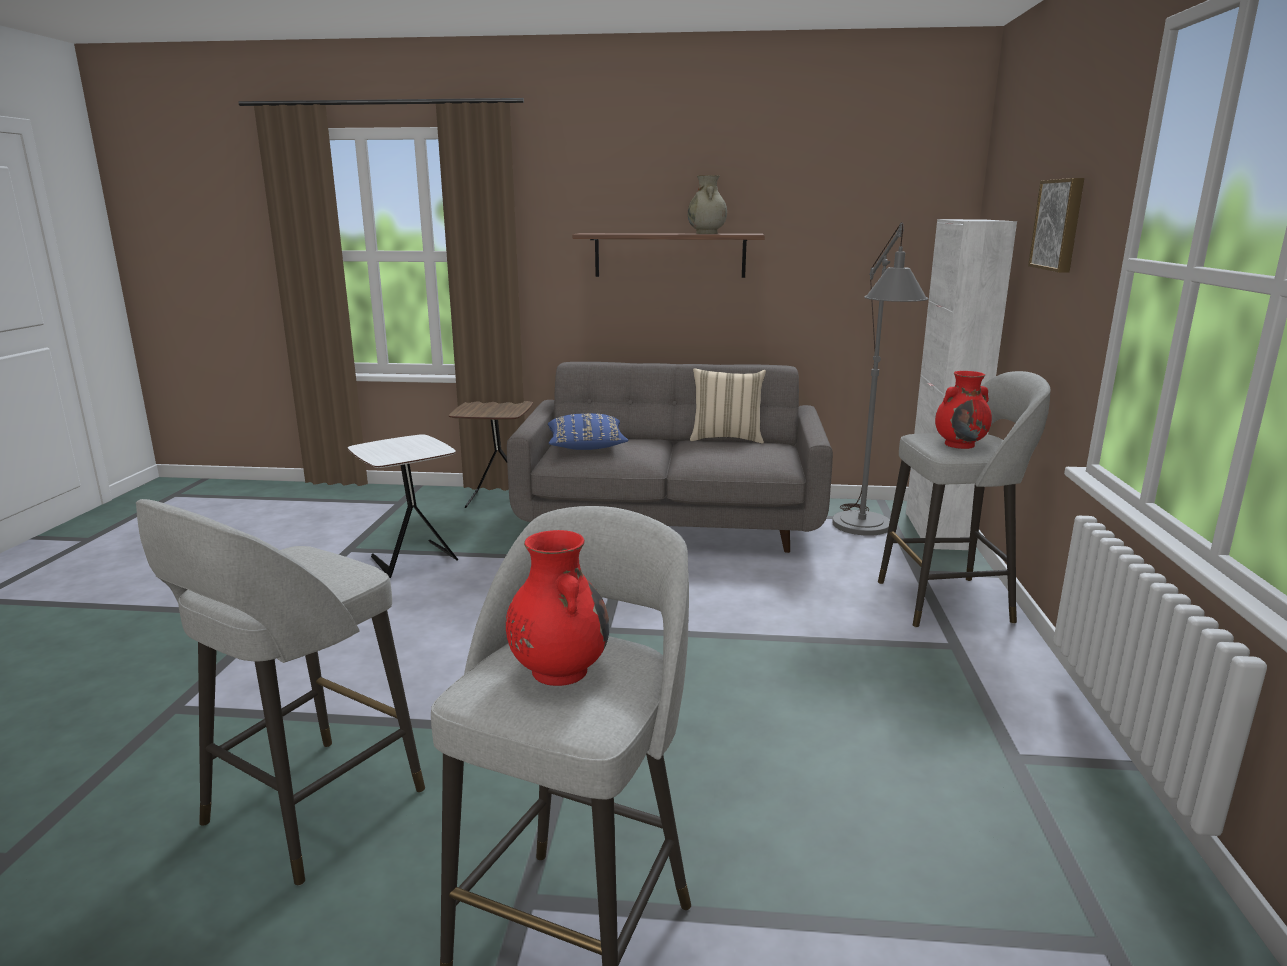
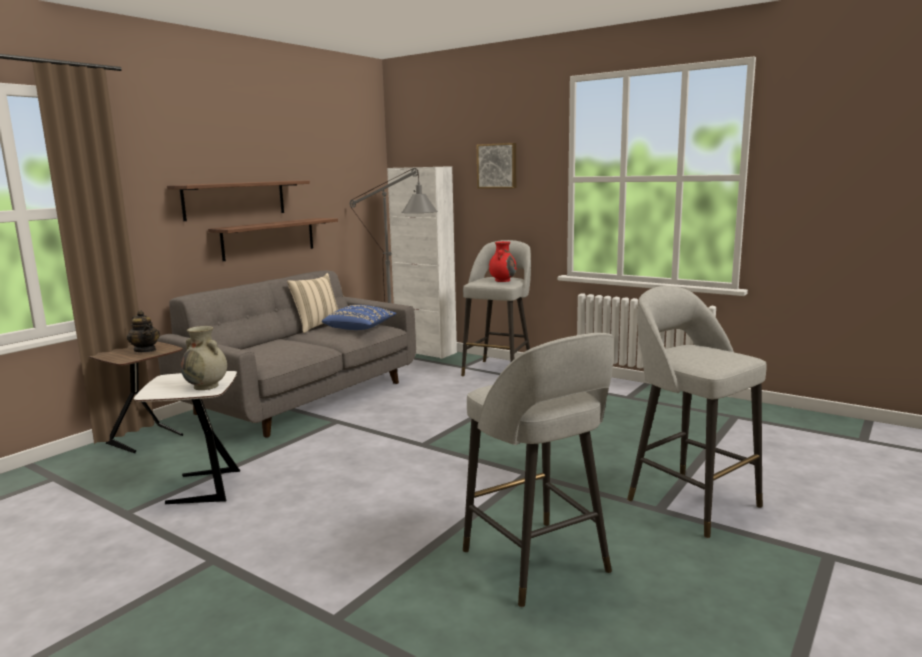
camera: 60 degrees left, 5 degrees down
(496, 410) = (145, 350): none -> teapot
(558, 670) = (703, 354): red vase -> none
(586, 447) = (262, 353): blue pillow -> blue pillow (360, 328)
(707, 233) = (267, 181): beige vase -> beige vase (207, 386)
(716, 310) = (269, 238): none -> shelf

